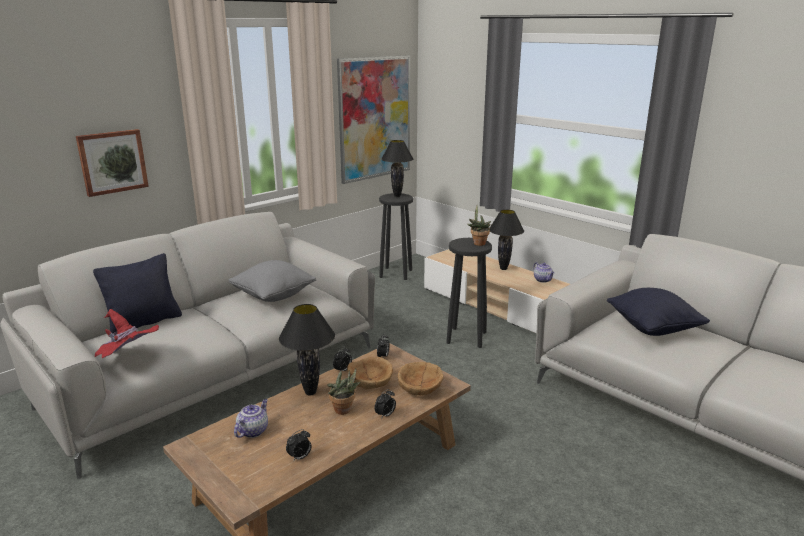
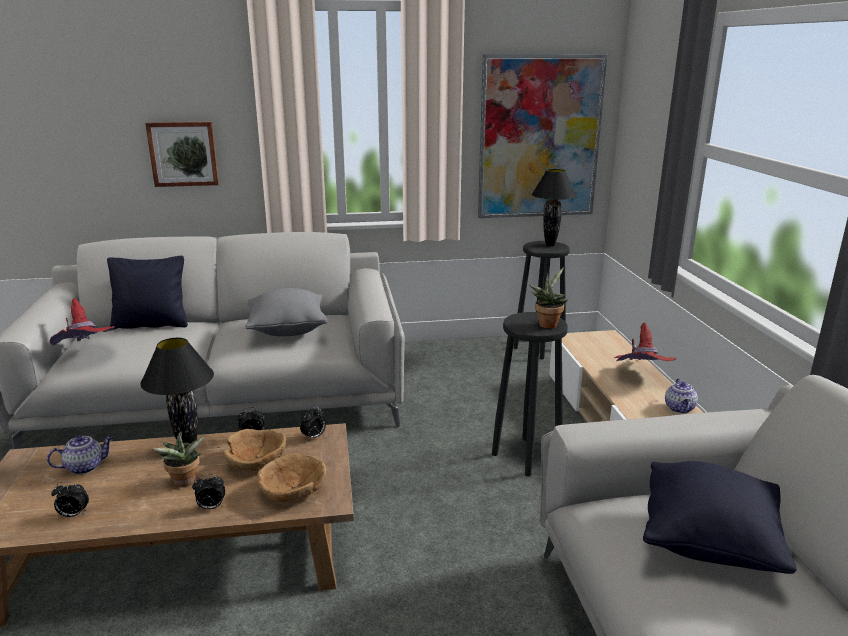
camera: 35 degrees right, 0 degrees up
(504, 269) = (641, 376): black table lamp -> red hat

